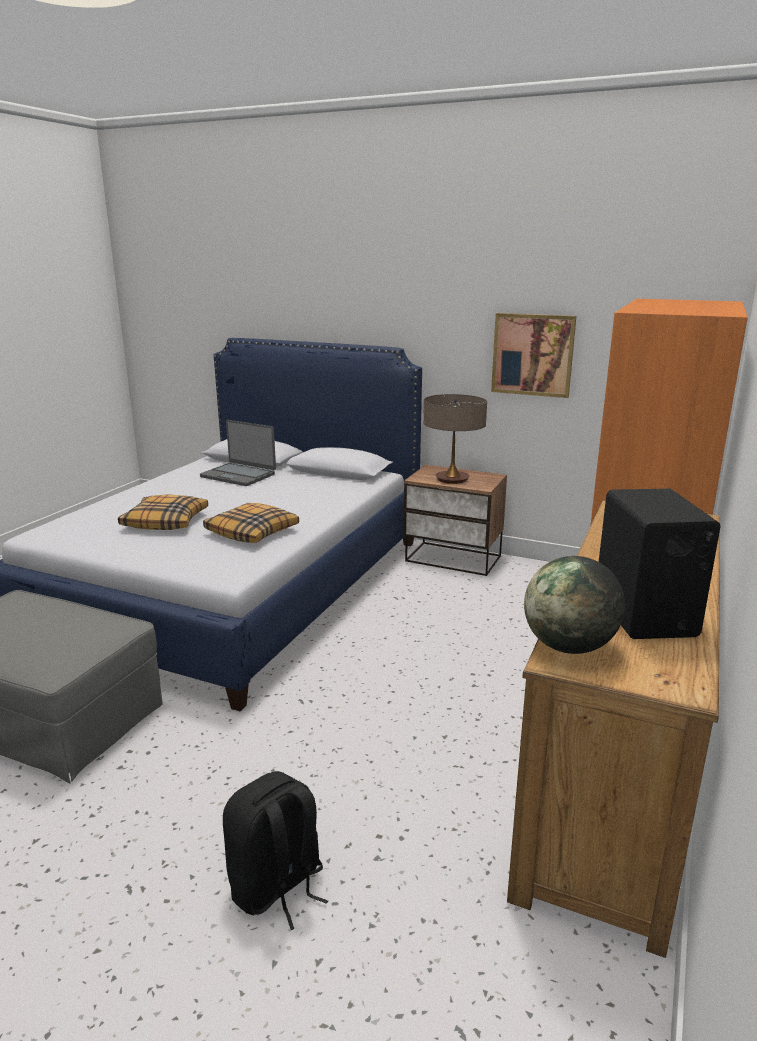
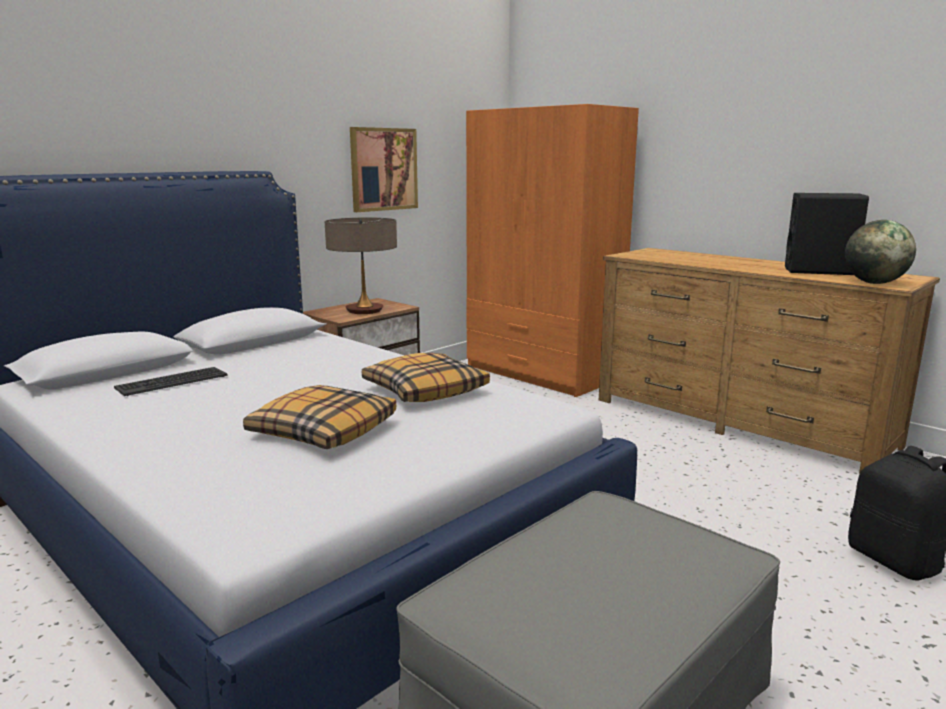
camera: 70 degrees left, 5 degrees down
(238, 475) = (172, 382): laptop -> keyboard

